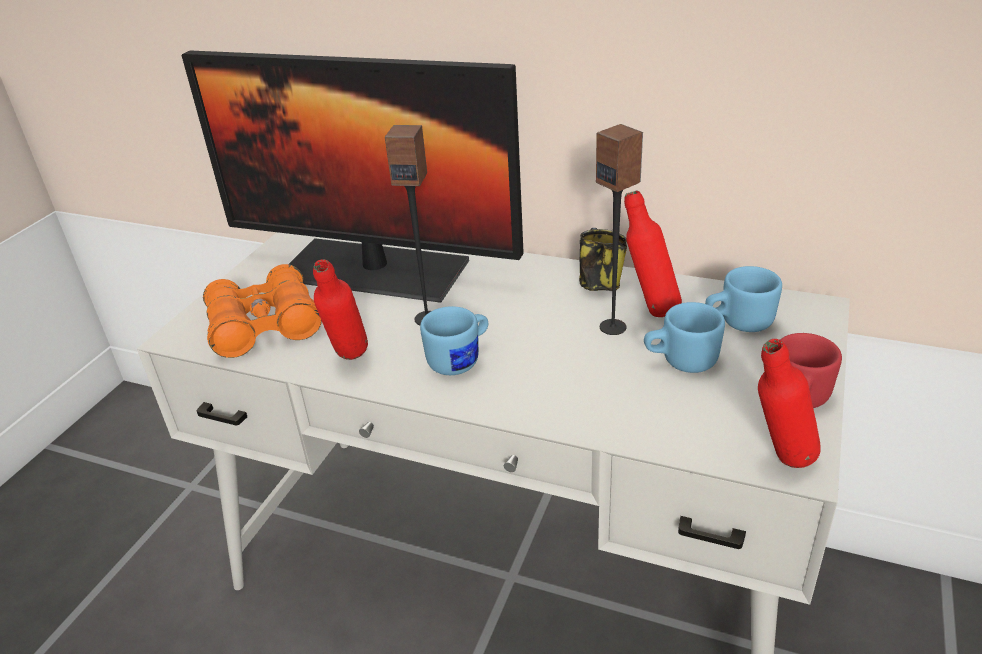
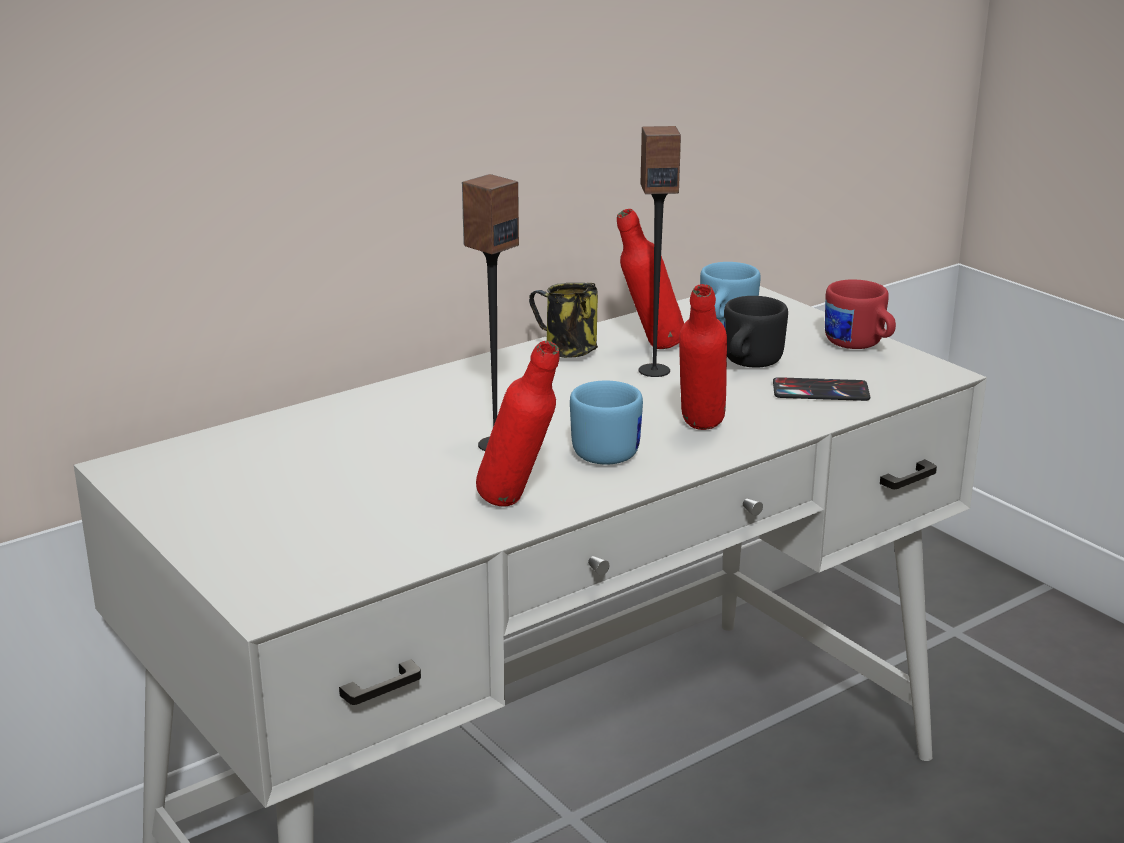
camera: 60 degrees left, 10 degrees down
(264, 326) = (349, 539): orange binoculars -> none
(373, 270) = (330, 446): monitor -> none
(674, 415) = (820, 390): none -> phone
(680, 361) = (748, 364): blue mug -> black mug
(778, 464) = (925, 378): red bottle -> red bottle (700, 432)

